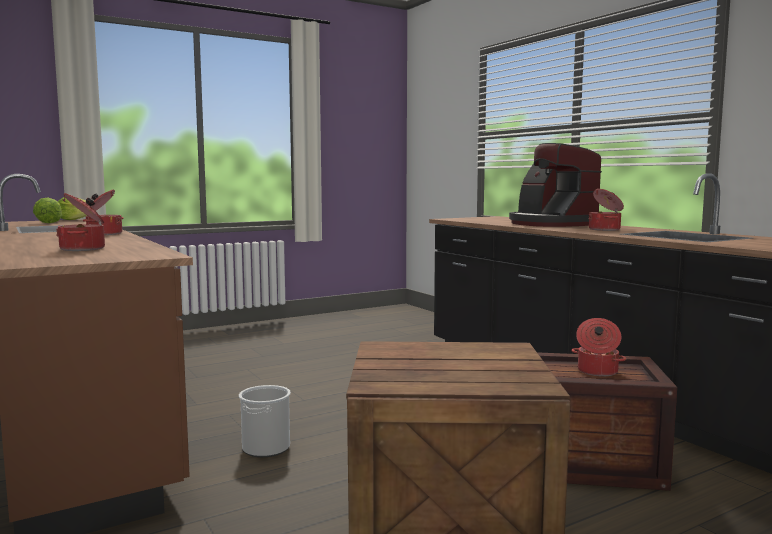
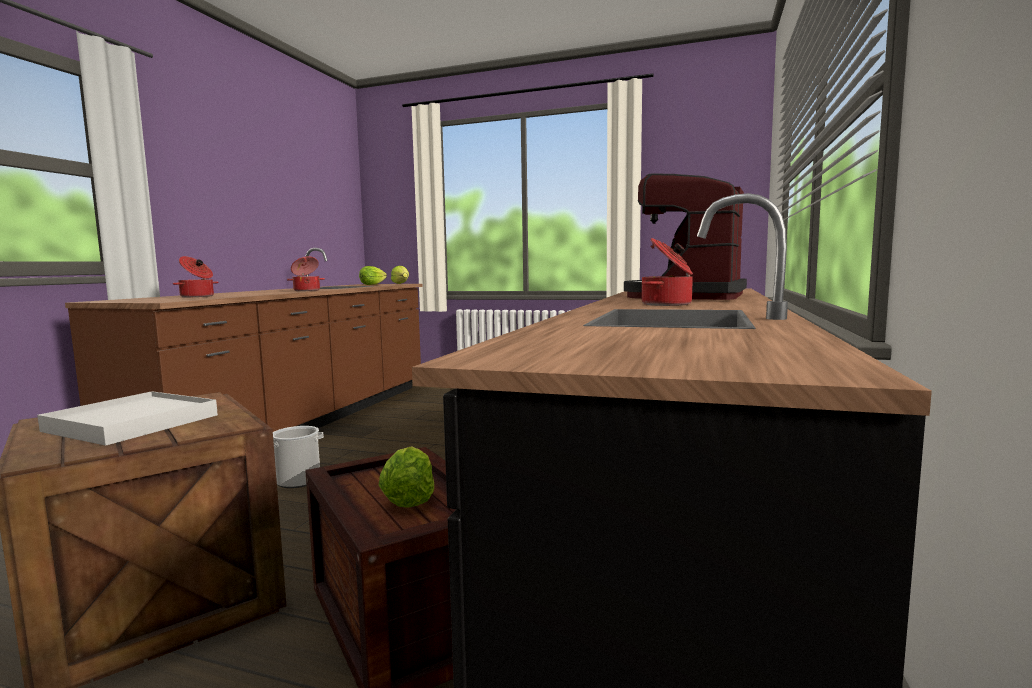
camera: 50 degrees right, 0 degrees up
(452, 365) = (132, 423): none -> white tray
(597, 371) = (409, 499): cooking pot -> lettuce

